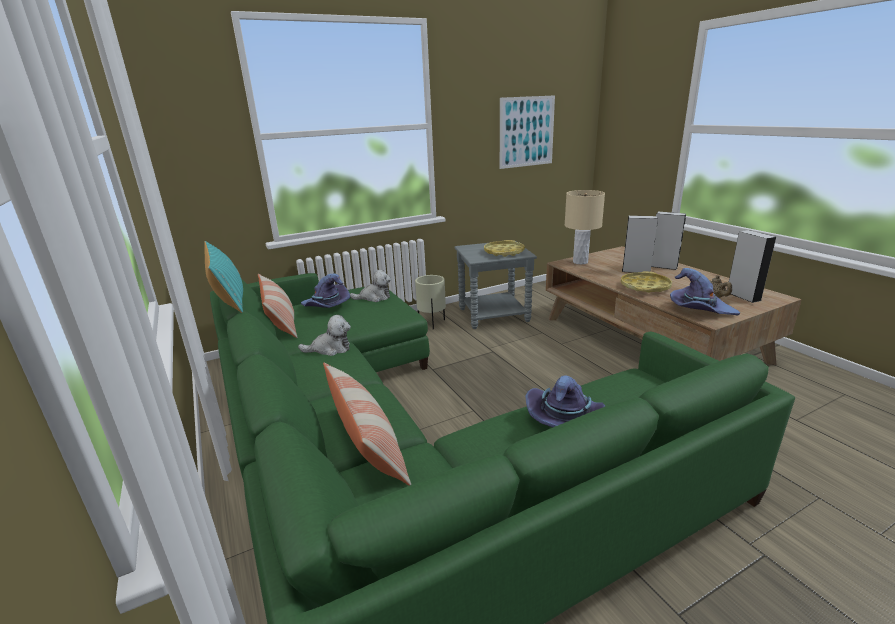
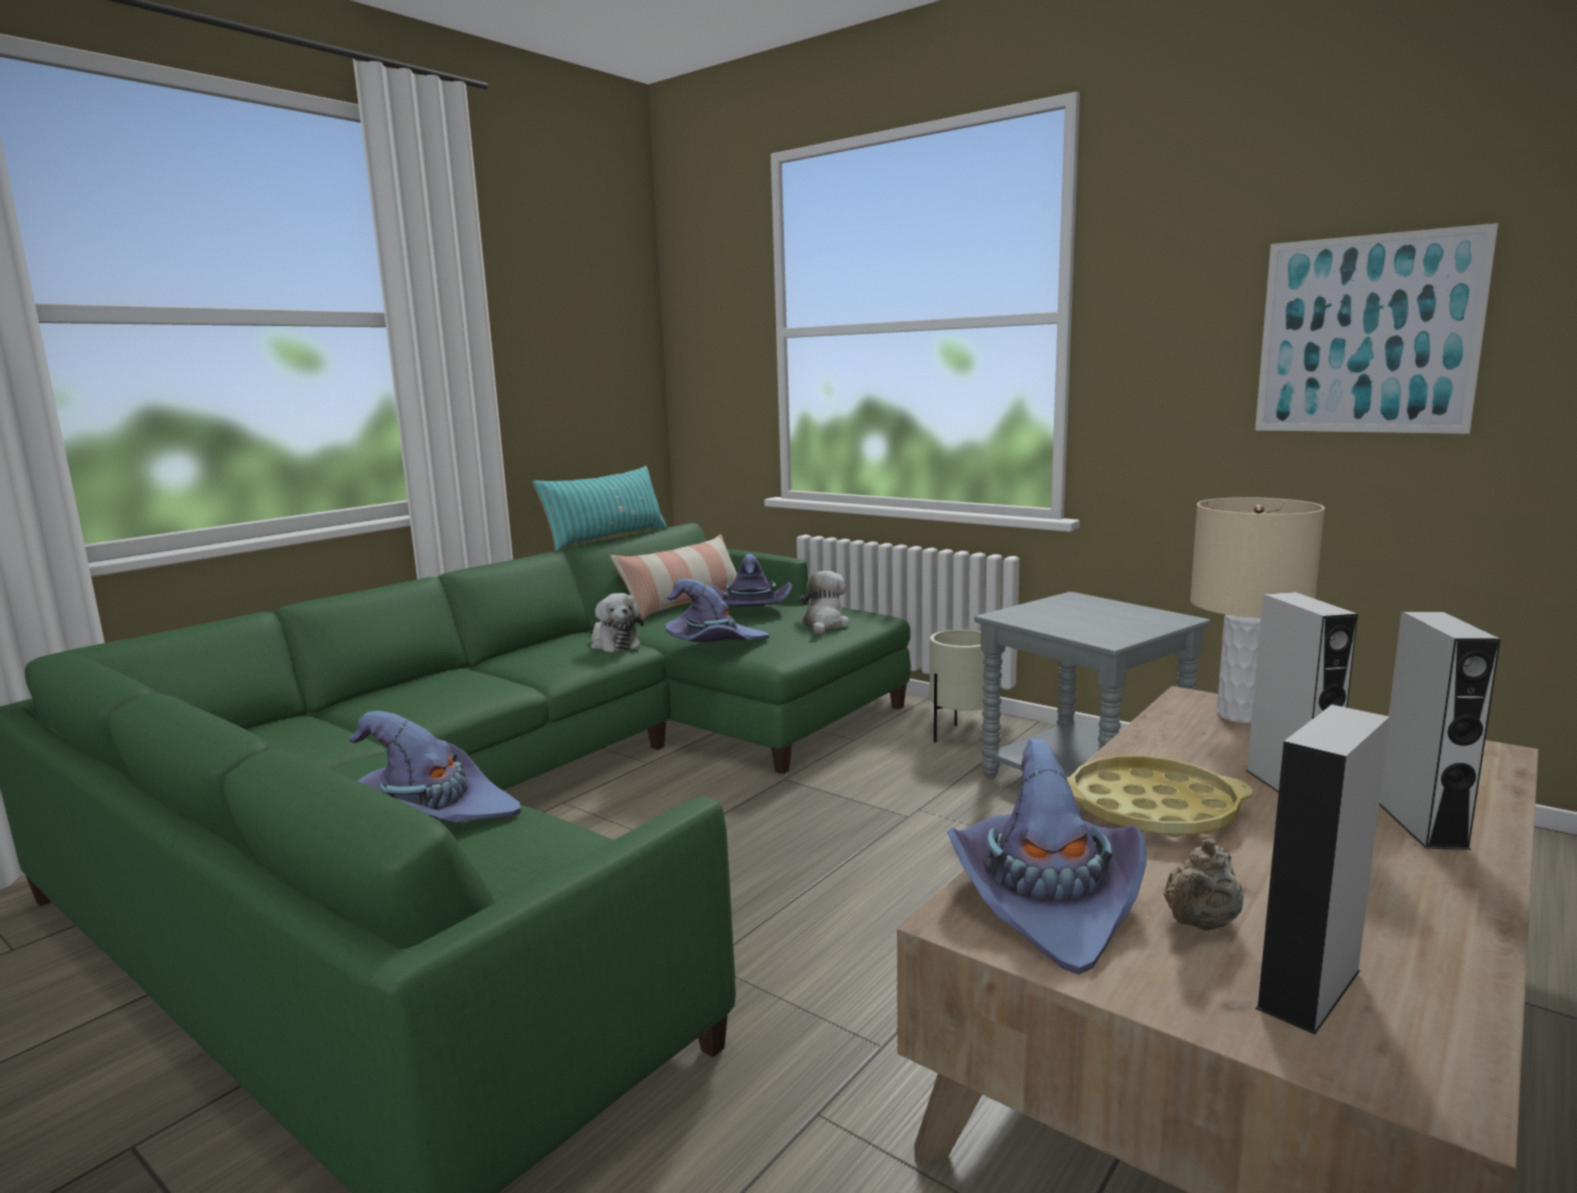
camera: 65 degrees right, 10 degrees down
(368, 443) = (362, 711): pillow -> none
(371, 324) = (713, 643): none -> purple hat
(374, 297) = (824, 624): plush toy -> plush toy turned 135 degrees counterclockwise
(504, 252) = (1092, 624): yellow tray -> none

